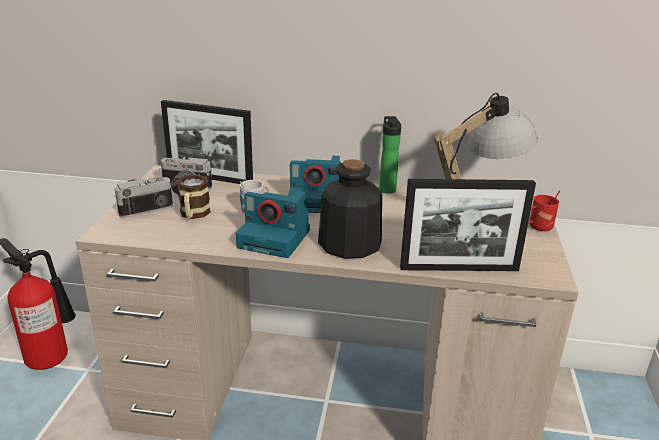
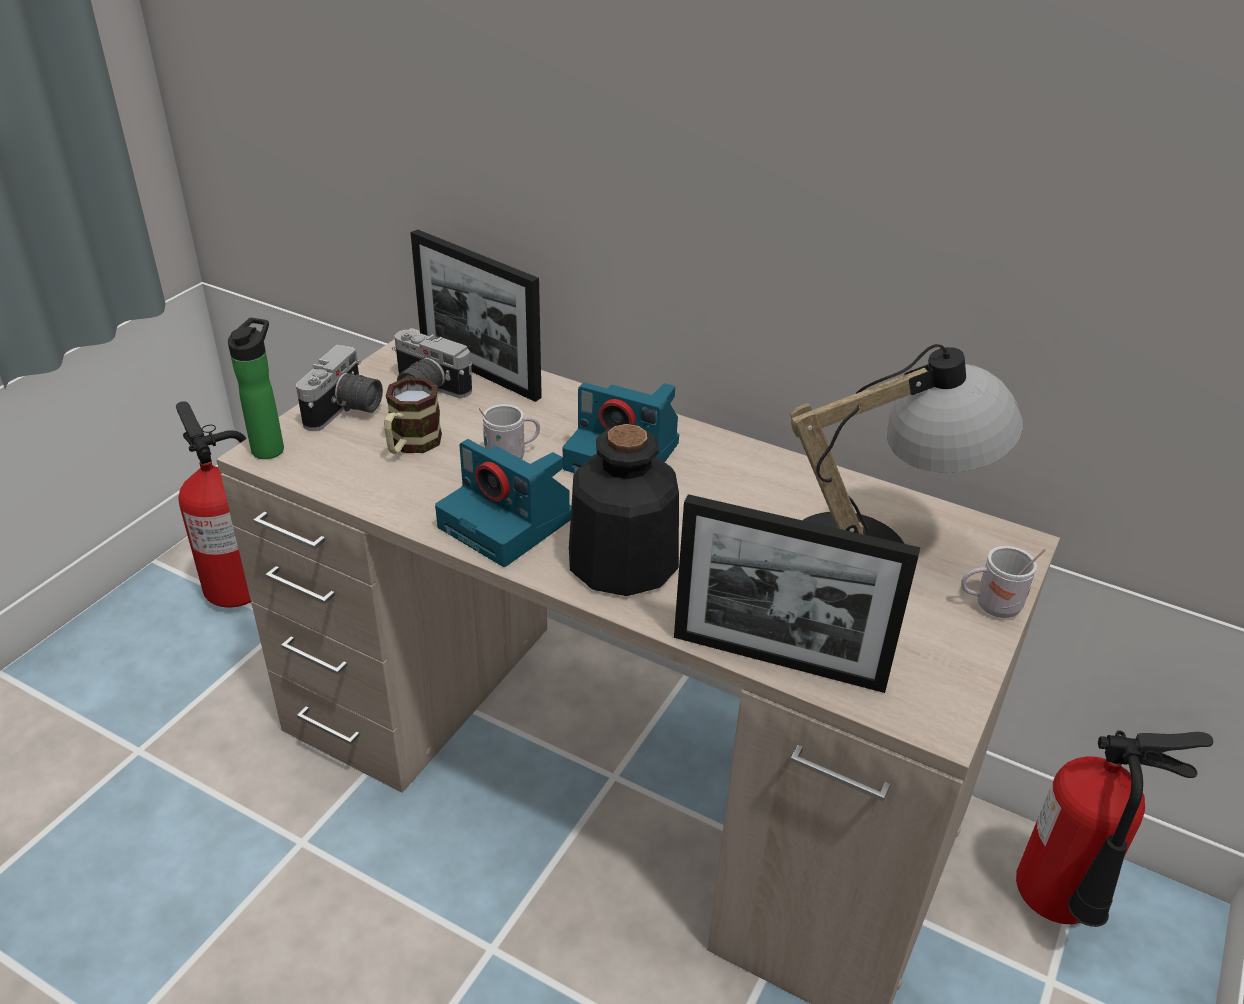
camera: 20 degrees right, 10 degrees up
(143, 206) = (346, 411): camera -> camera turned 120 degrees clockwise
(387, 188) = (764, 455): bottle -> bottle (270, 447)
(537, 228) = (990, 606): red mug -> white mug
(576, 400) = (1060, 908): none -> fire extinguisher

